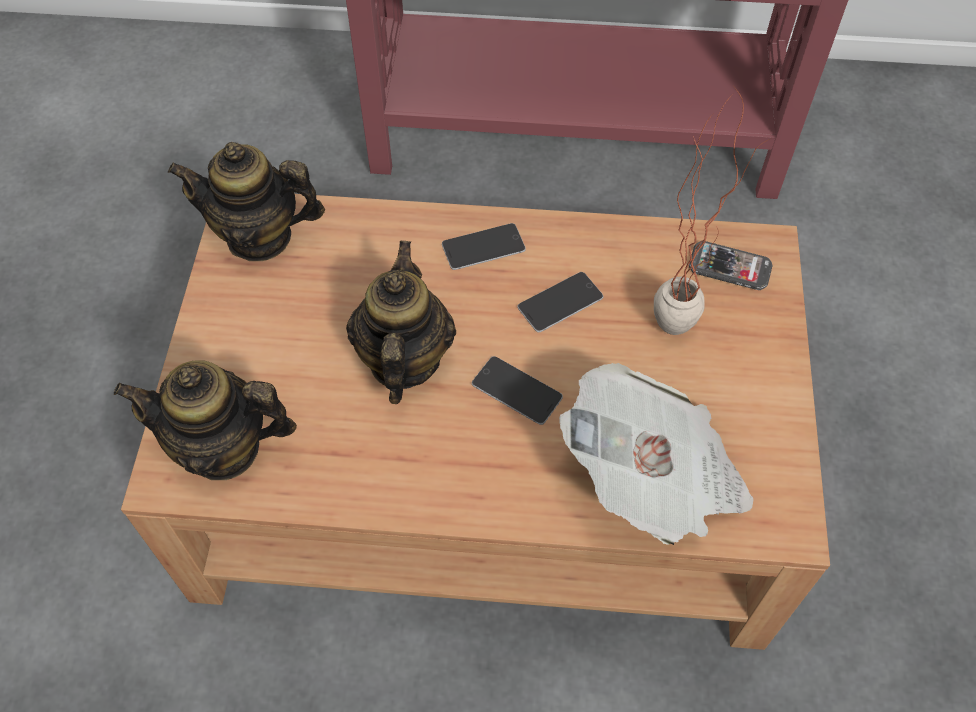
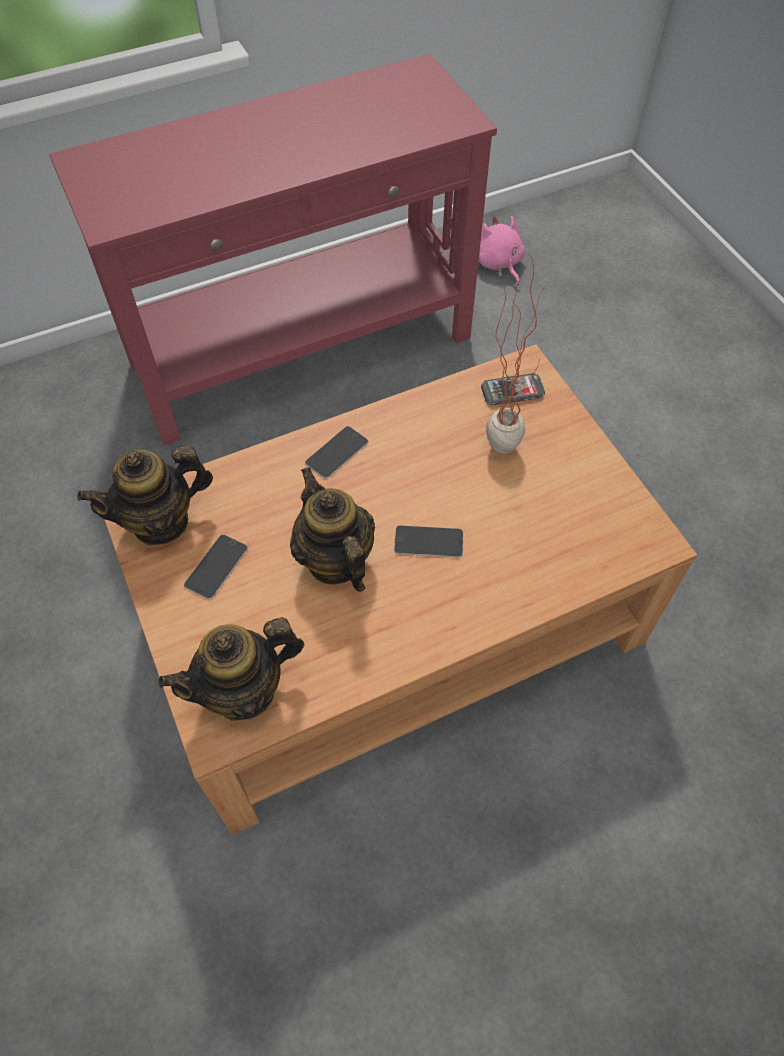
camera: 30 degrees left, 0 degrees up
(560, 302) = (417, 466): phone -> phone (216, 566)
(653, 478) = (557, 555): newspaper -> none
(868, 128) = (499, 264): none -> pink plush toy

